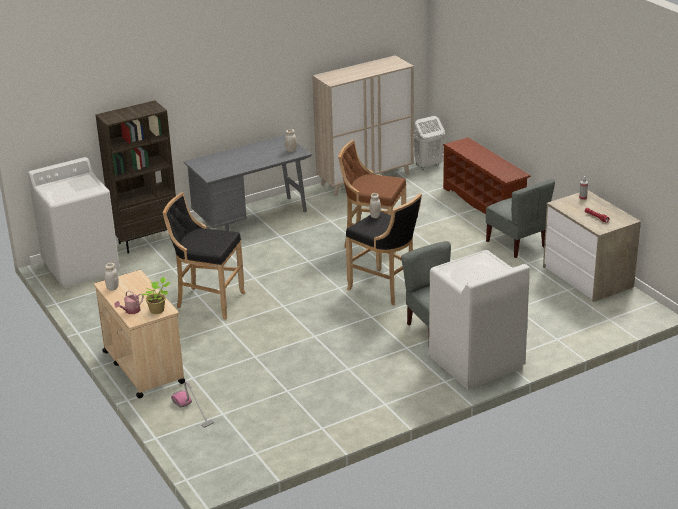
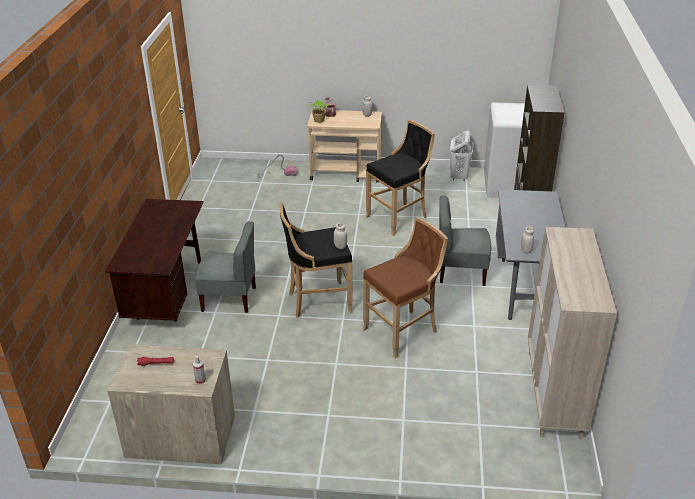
camera: 125 degrees right, 5 degrees up
(428, 165) = (555, 468): white laundry basket -> white laundry basket (459, 176)
(475, 363) = (167, 294): white washing machine -> brown desk
(484, 204) = (406, 456): brown shoe rack -> none
(517, 244) = (295, 426): grey chair -> grey chair (460, 272)

